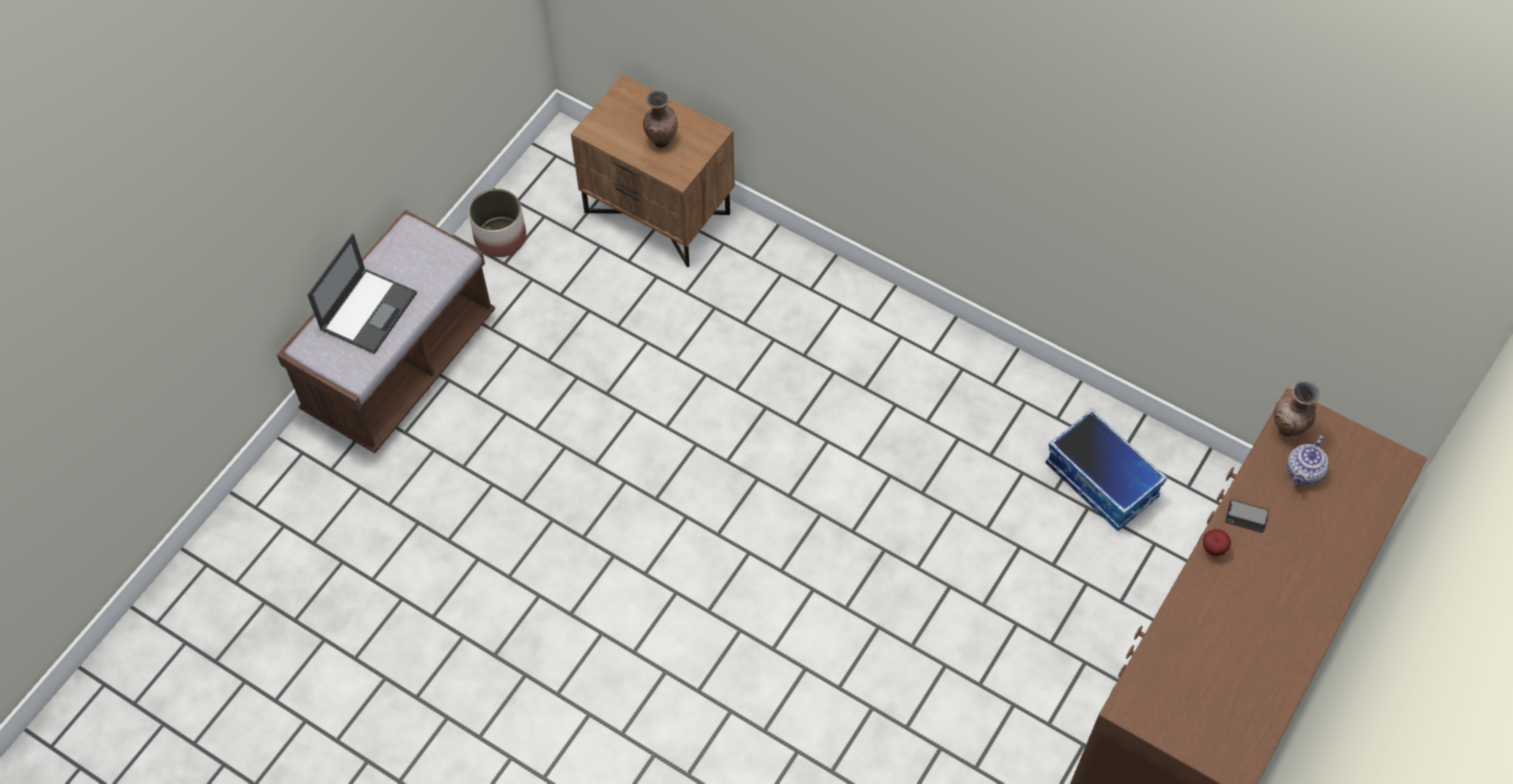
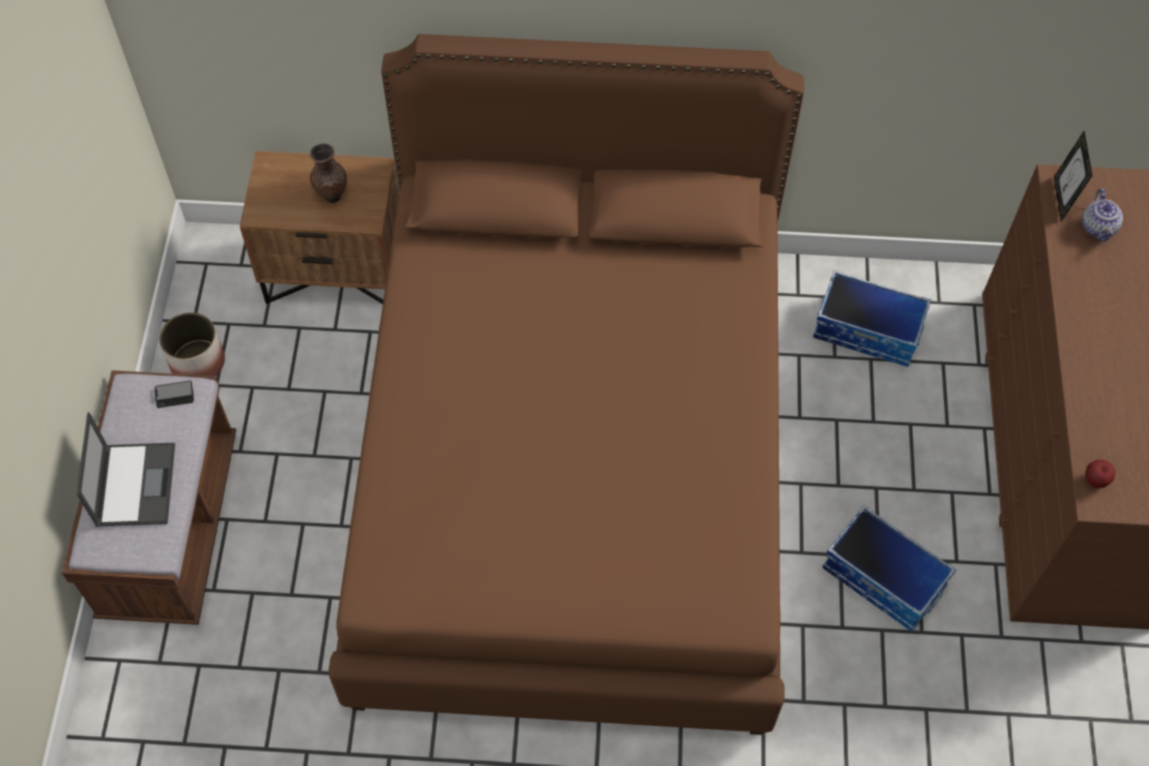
camera: 30 degrees left, 0 degrees up
(757, 475) = (573, 467): none -> brown bed
(972, 705) = (884, 578): none -> storage box
(1213, 549) = (1072, 329): apple -> apple (1094, 481)
(1246, 517) = (1079, 288): phone -> phone (174, 395)
(1287, 430) = (1062, 199): brown vase -> picture frame

